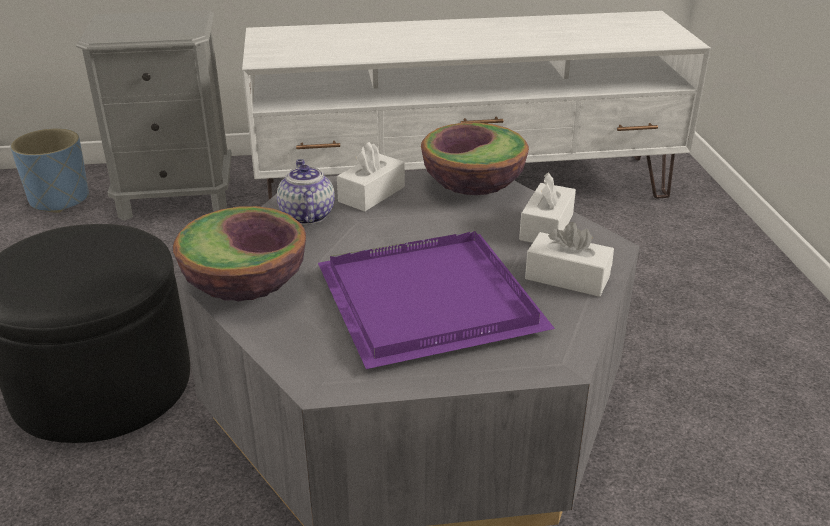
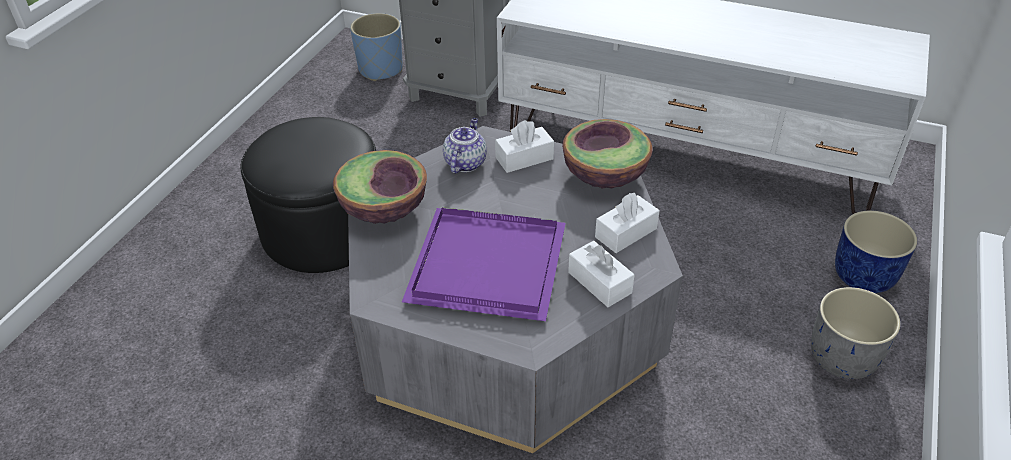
camera: 30 degrees right, 10 degrees up
(710, 243) = (864, 276): none -> blue planter
(757, 312) = (844, 357): none -> grey planter

